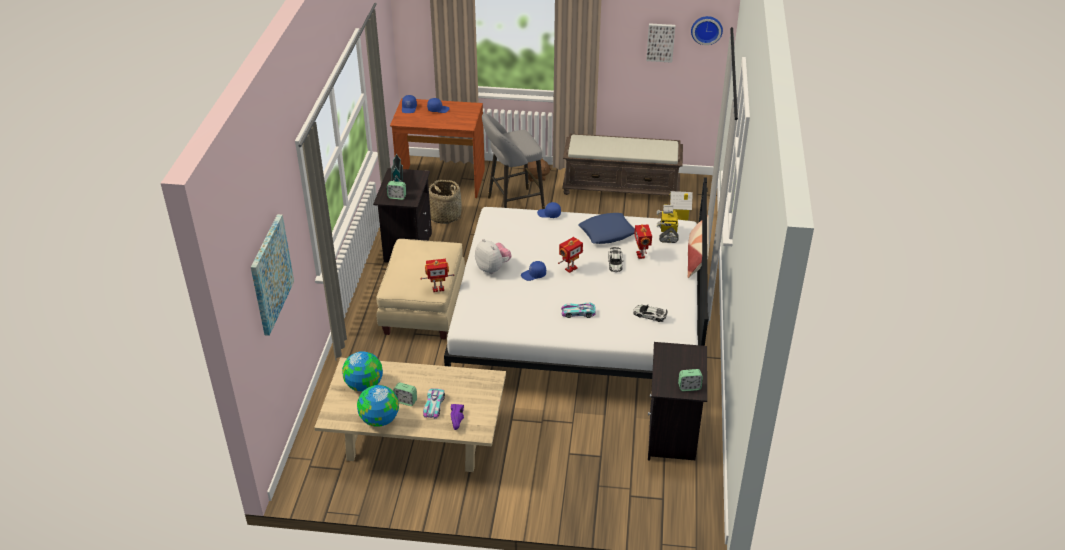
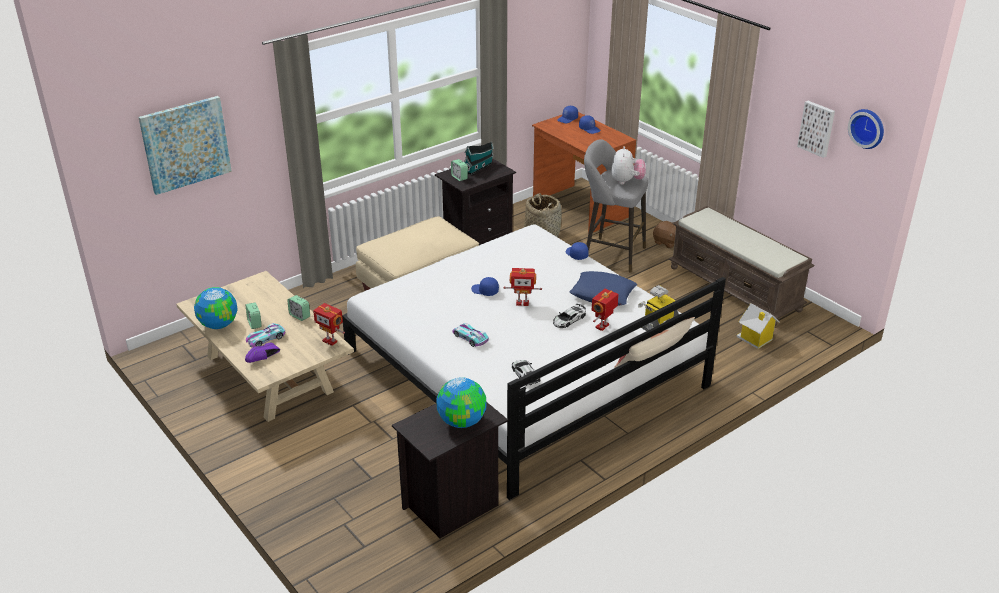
camera: 45 degrees right, 5 degrees down
(364, 385) = (248, 297): globe -> globe (462, 421)
(438, 288) = (402, 262): toy robot -> toy robot (330, 341)
(493, 268) = (462, 269): plush toy -> plush toy (626, 181)
(689, 387) = (433, 439): alarm clock -> alarm clock (299, 316)

